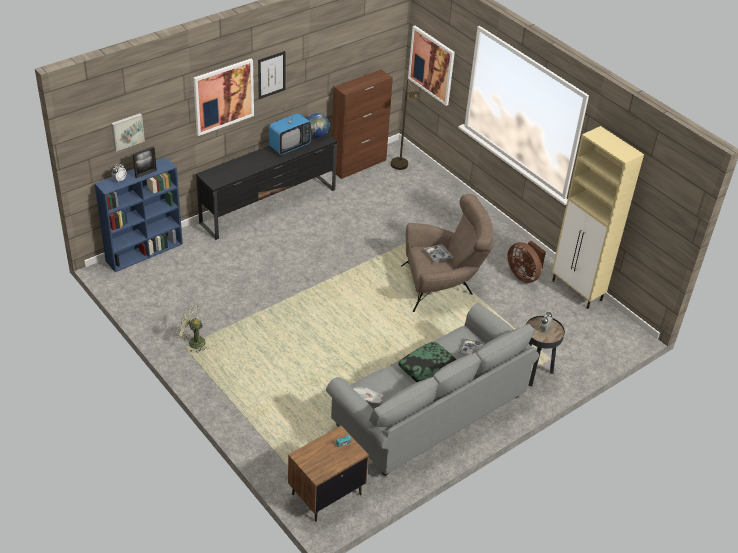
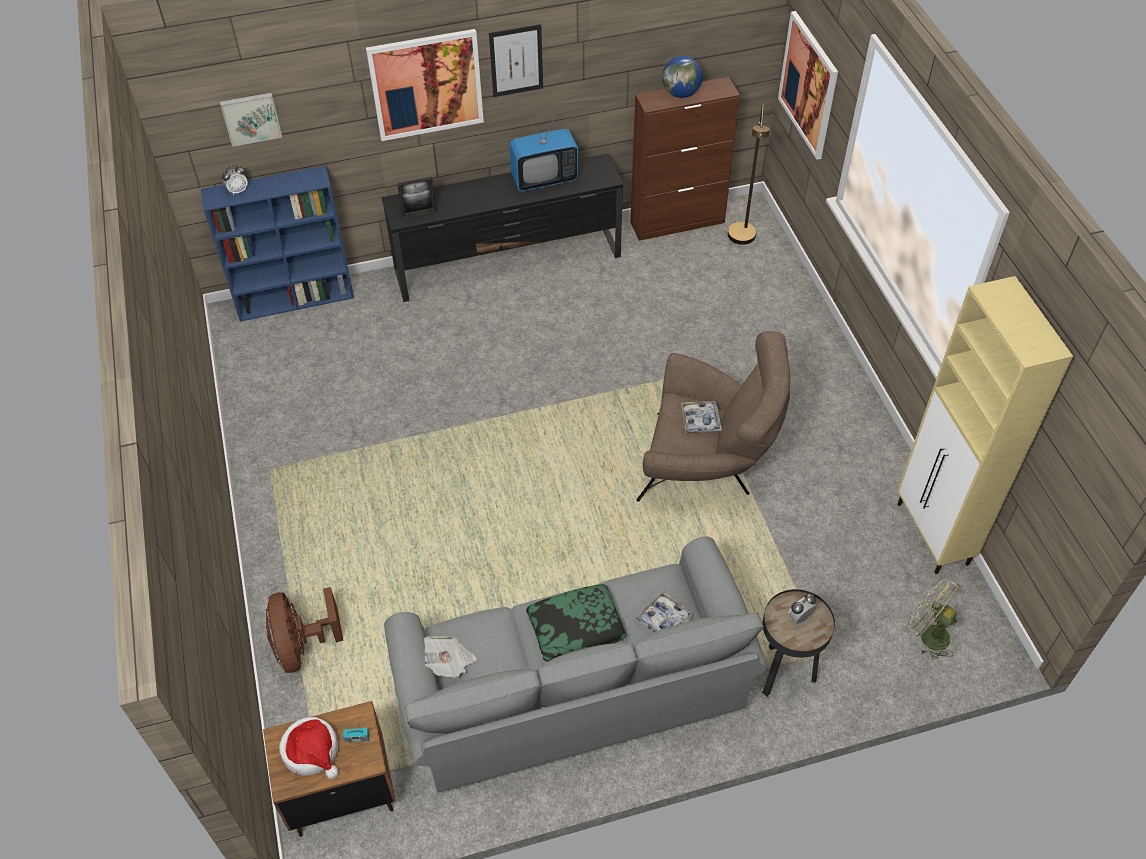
camera: 25 degrees right, 10 degrees up
(146, 174) = (280, 188): picture frame -> picture frame (419, 214)
(193, 342) = (285, 465): green fan -> green fan (928, 635)
(317, 135) = (596, 168): globe -> globe (681, 93)
(322, 456) = (312, 751): none -> hat
(524, 275) = (853, 481): brown fan -> brown fan (302, 646)

